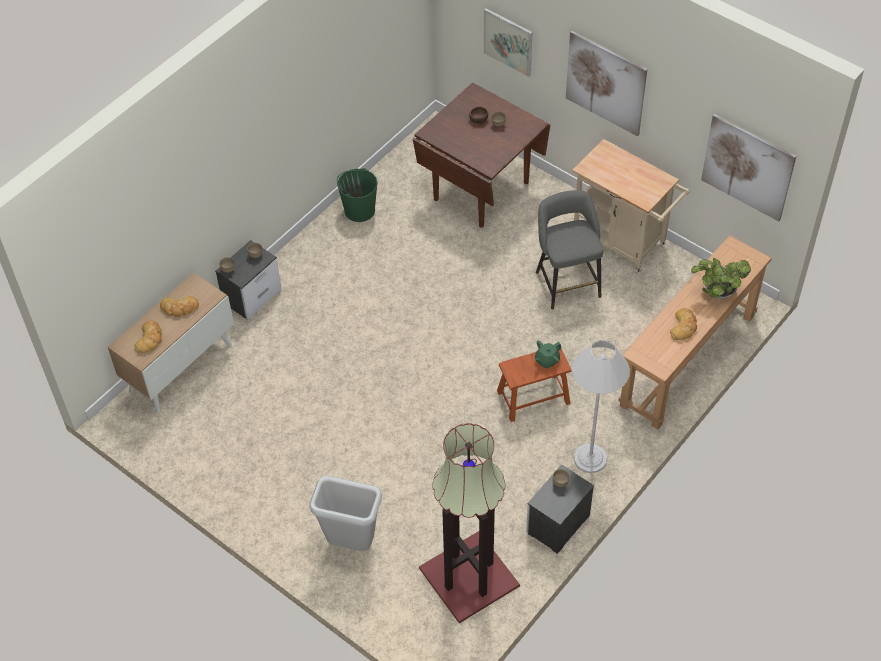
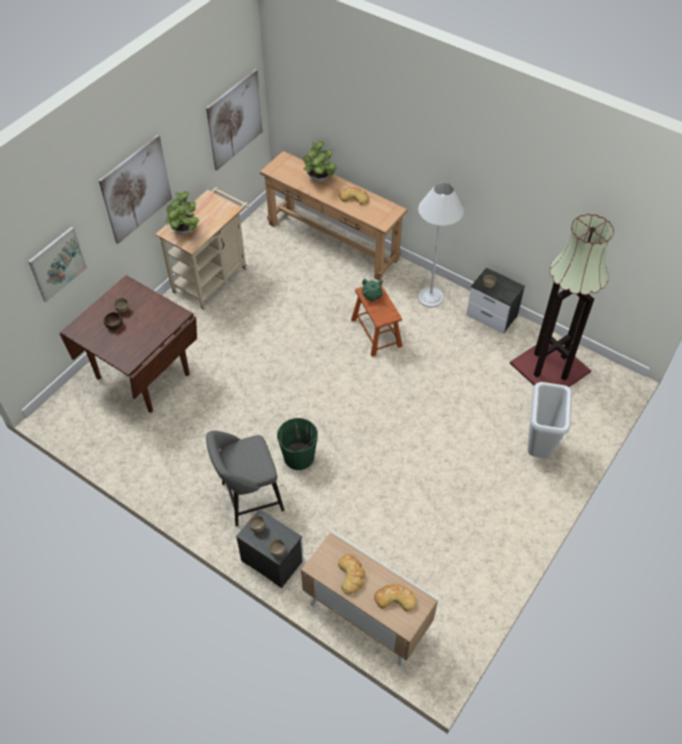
camera: 95 degrees left, 0 degrees up
(359, 210) = (159, 474): green bucket -> green bucket (298, 457)
(566, 281) = (254, 313): grey stool -> grey stool (248, 498)
(607, 161) = (183, 231): none -> potted plant

